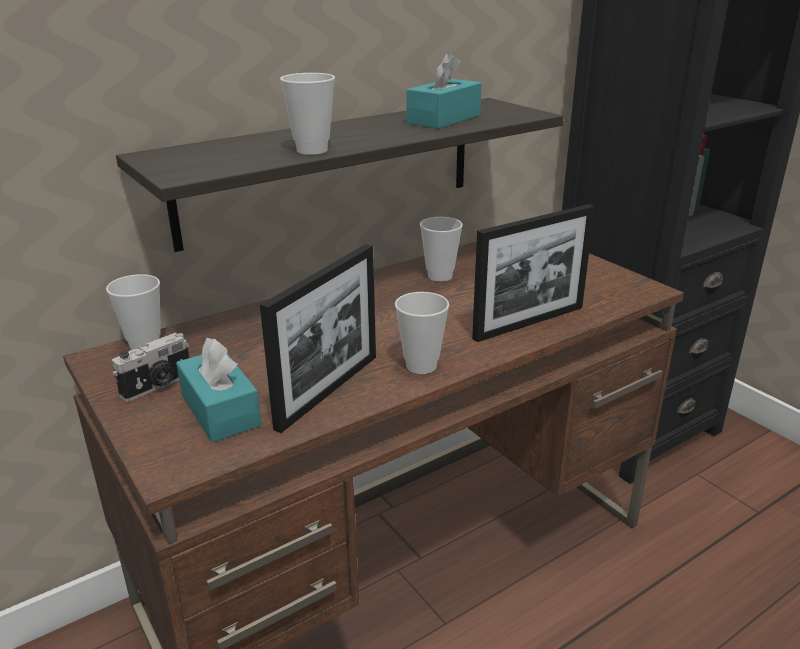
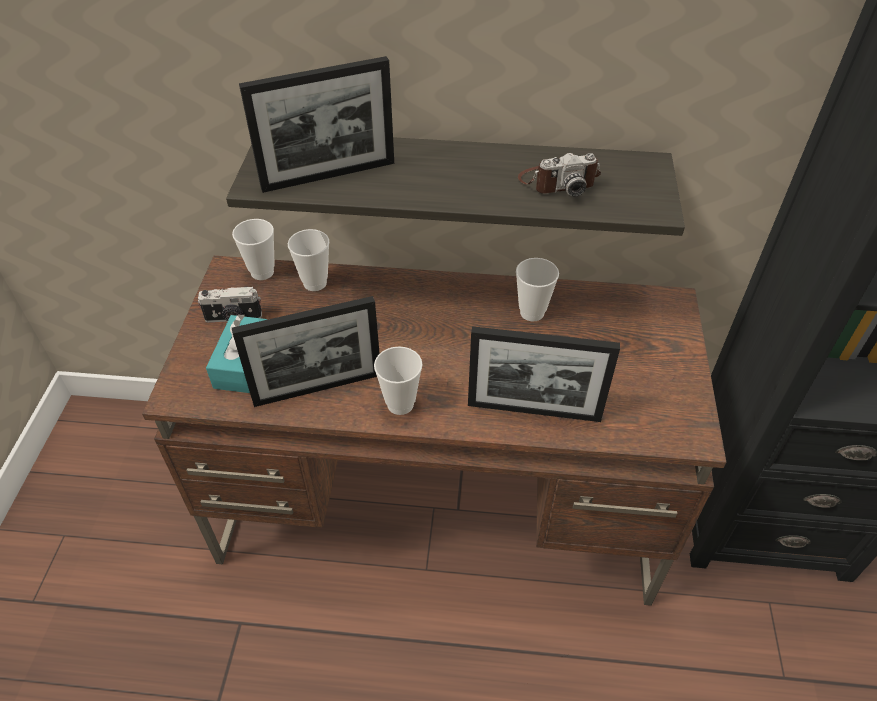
camera: 40 degrees right, 20 degrees up
(246, 156) = (328, 175): none -> picture frame
(312, 150) = (381, 189): cup -> cup (315, 283)
(444, 119) = (558, 181): turquoise tissue box -> camera

